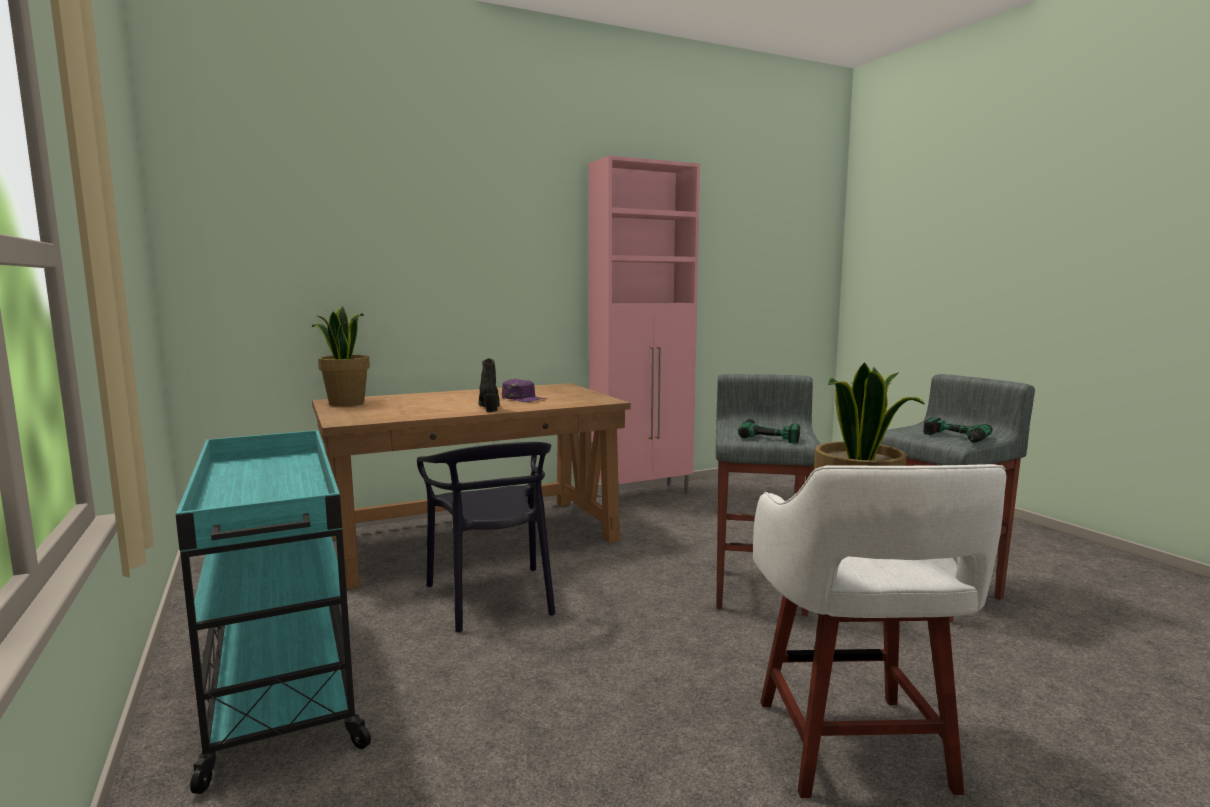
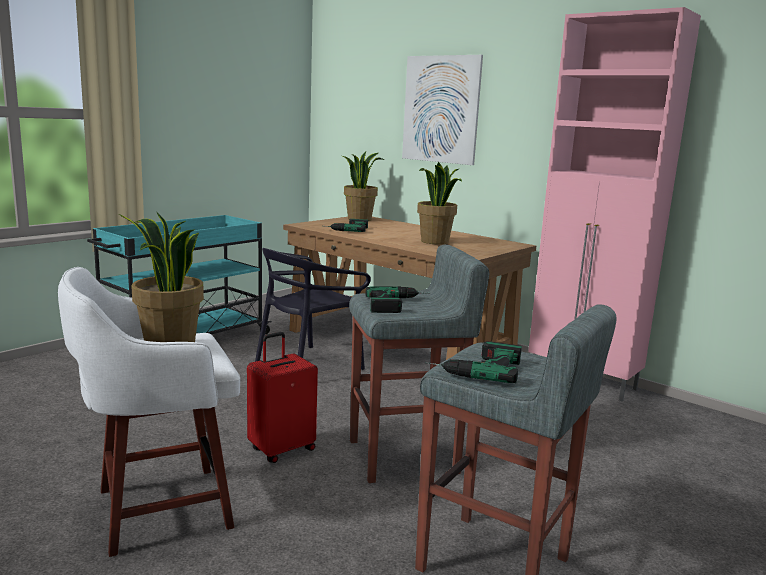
camera: 65 degrees right, 5 degrees up
(406, 412) = (345, 229): none -> power drill
(425, 247) = (441, 109): none -> picture
(489, 407) = (387, 239): black boot -> none
(523, 398) = (435, 242): purple cap -> potted plant
(722, 649) = (281, 449): none -> red suitcase

